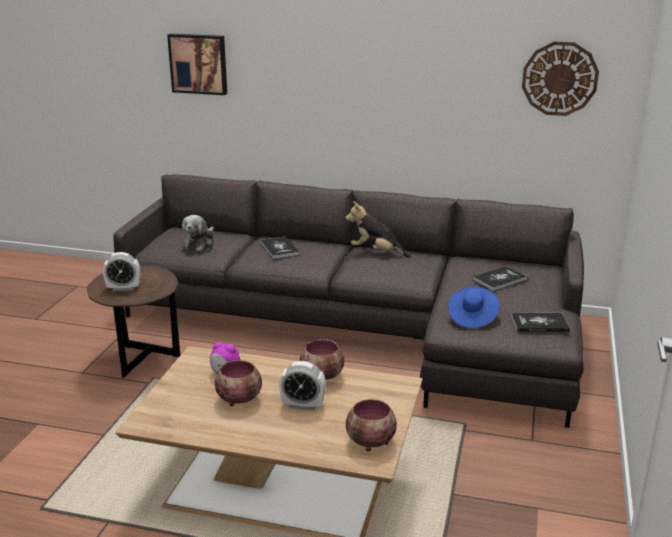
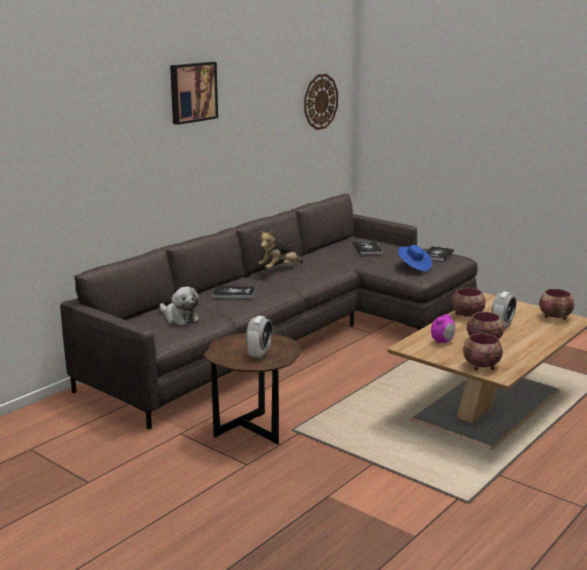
camera: 65 degrees left, 5 degrees down
(163, 407) = (481, 366): none -> bowl
(199, 63) = (83, 143): picture -> picture (192, 92)

